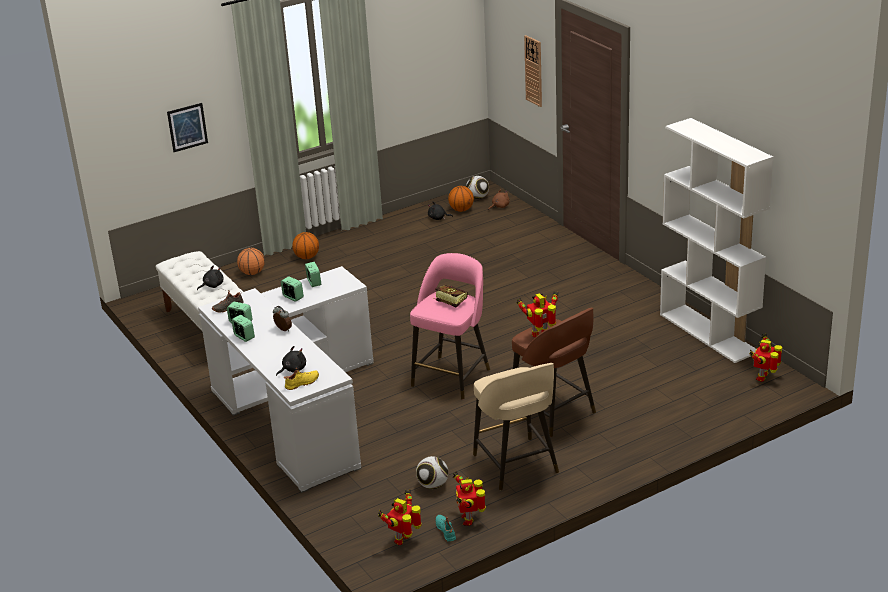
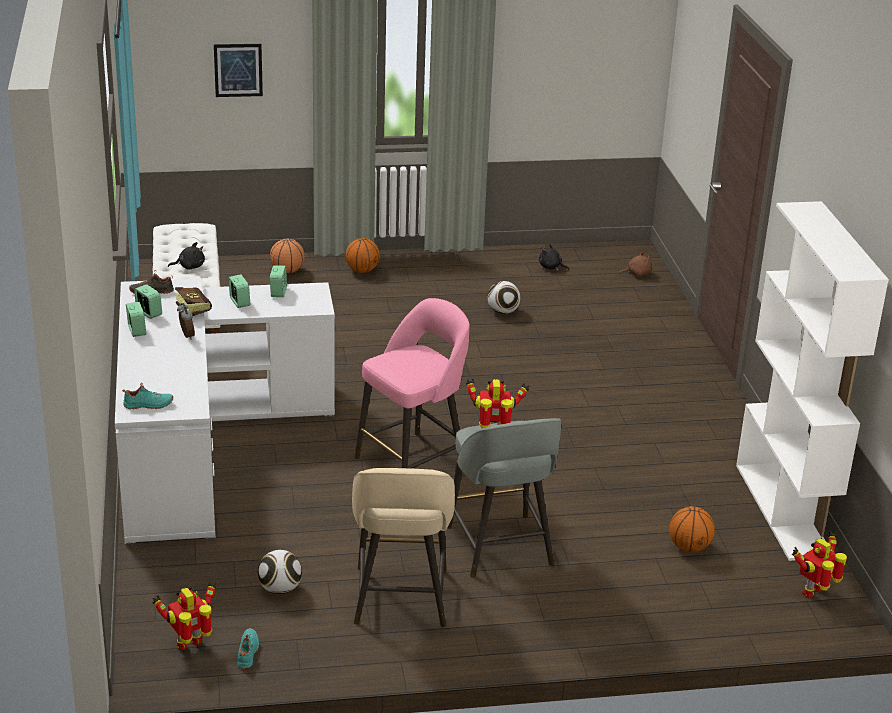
camera: 20 degrees right, 0 degrees up
(293, 370) = (153, 386): black plush toy -> none
(302, 383) = (148, 405): yellow shoe -> turquoise shoe
(449, 301) = (418, 361): book -> book (191, 309)
(461, 210) = (587, 265): basketball -> basketball (689, 547)
(468, 519) = (287, 647): toy robot -> none
(478, 197) = (619, 256): football -> football (503, 312)
(534, 71) = (703, 103): wall clock -> none
(554, 413) = (500, 548): brown stool -> grey stool

